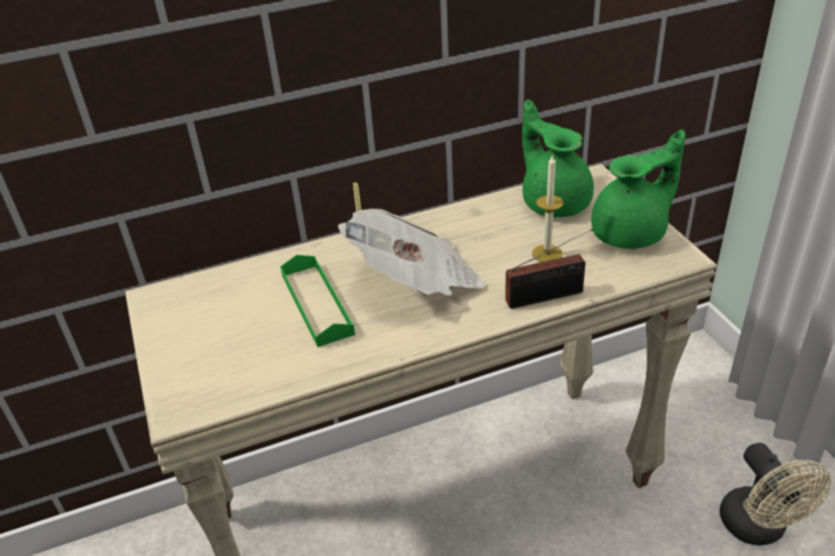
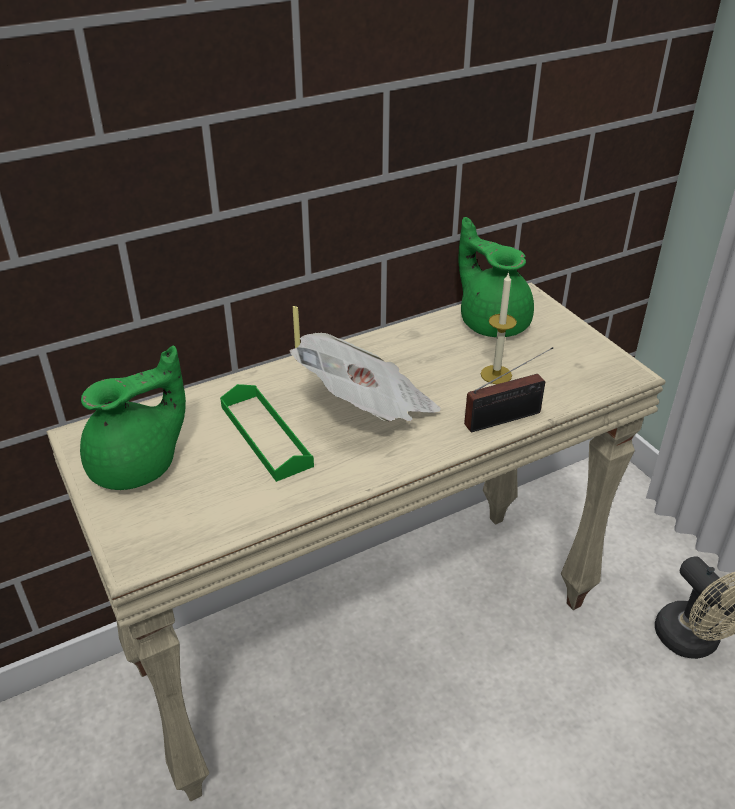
camera: 10 degrees left, 0 degrees up
(632, 233) = (576, 352): green teapot -> green teapot (138, 466)

